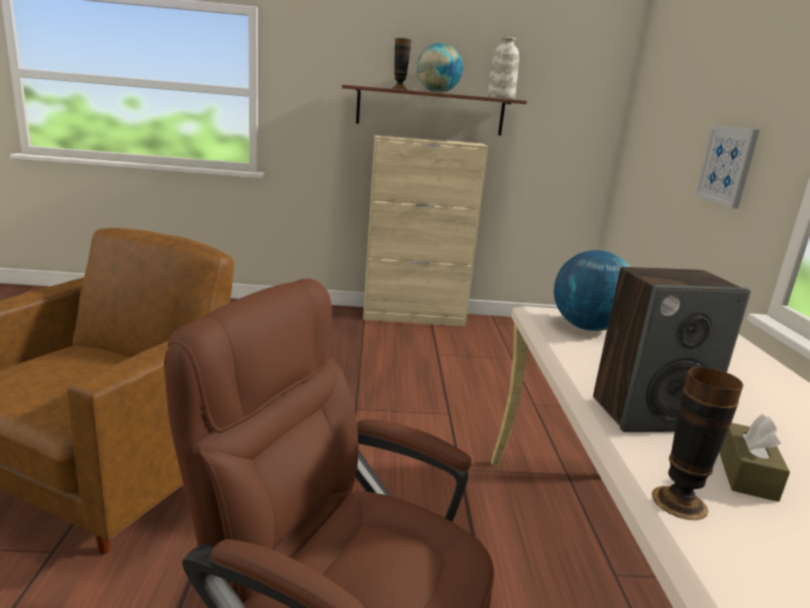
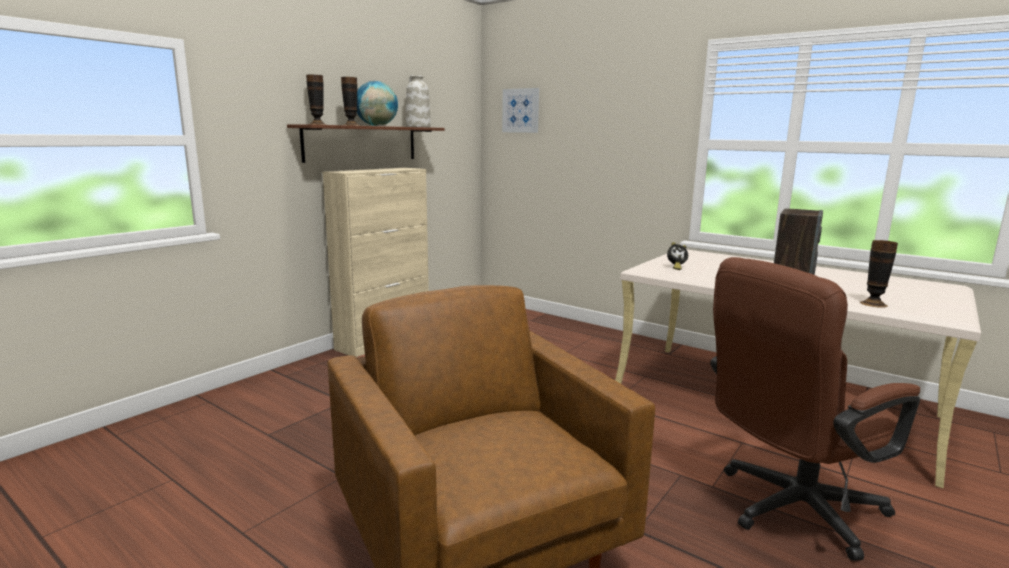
camera: 50 degrees left, 5 degrees down
(368, 86) = (317, 124): none -> vase
(587, 328) = (675, 267): globe -> alarm clock
(727, 165) = (620, 160): picture -> picture (521, 110)
(746, 473) = (851, 290): brown tissue box -> none

